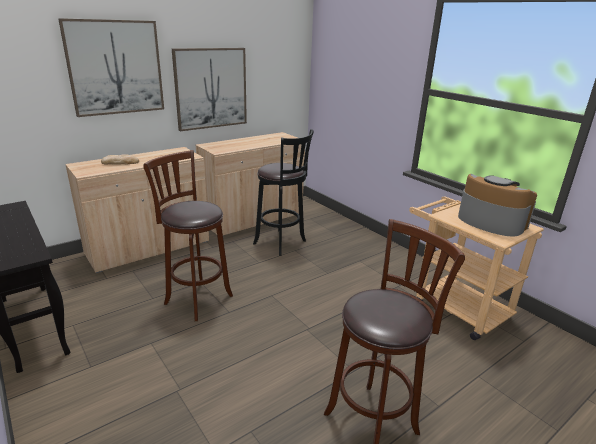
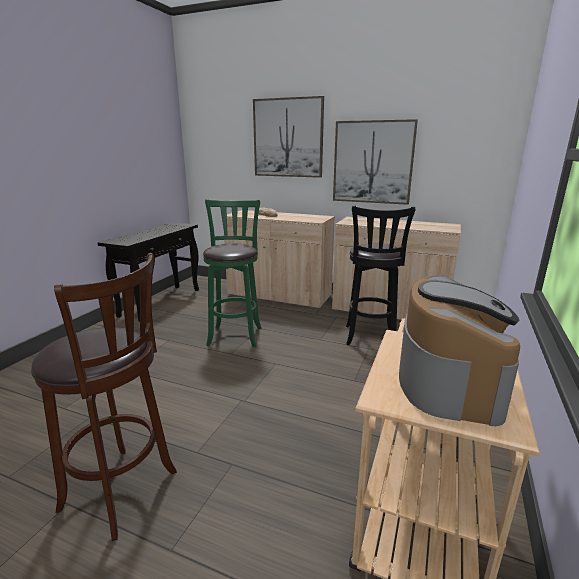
camera: 60 degrees right, 5 degrees down
(196, 298) = (235, 334): brown stool -> green stool

